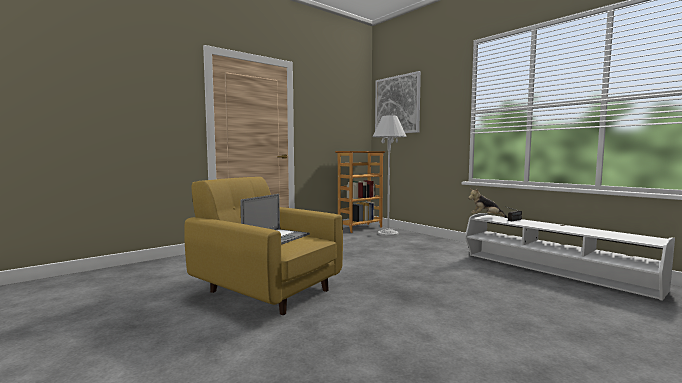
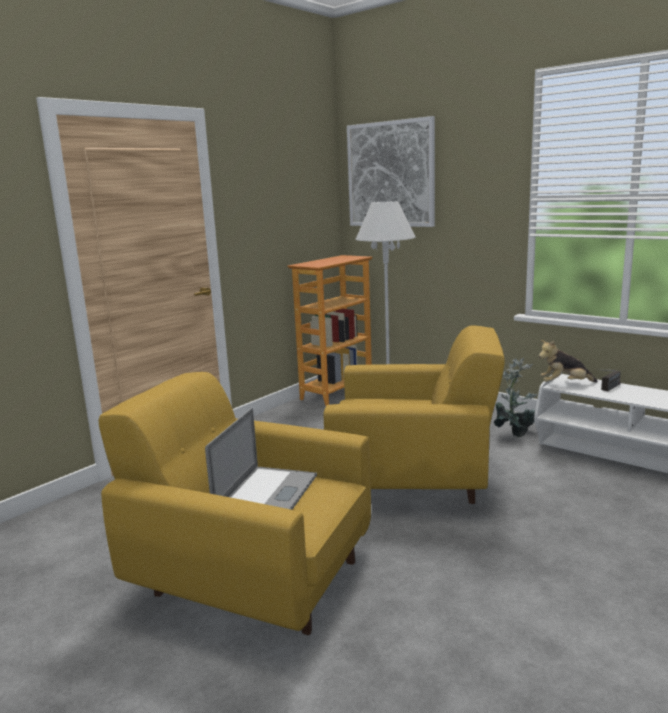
camera: 10 degrees left, 10 degrees up
(383, 263) = (413, 479): none -> yellow armchair
(457, 250) = (514, 433): none -> potted plant

